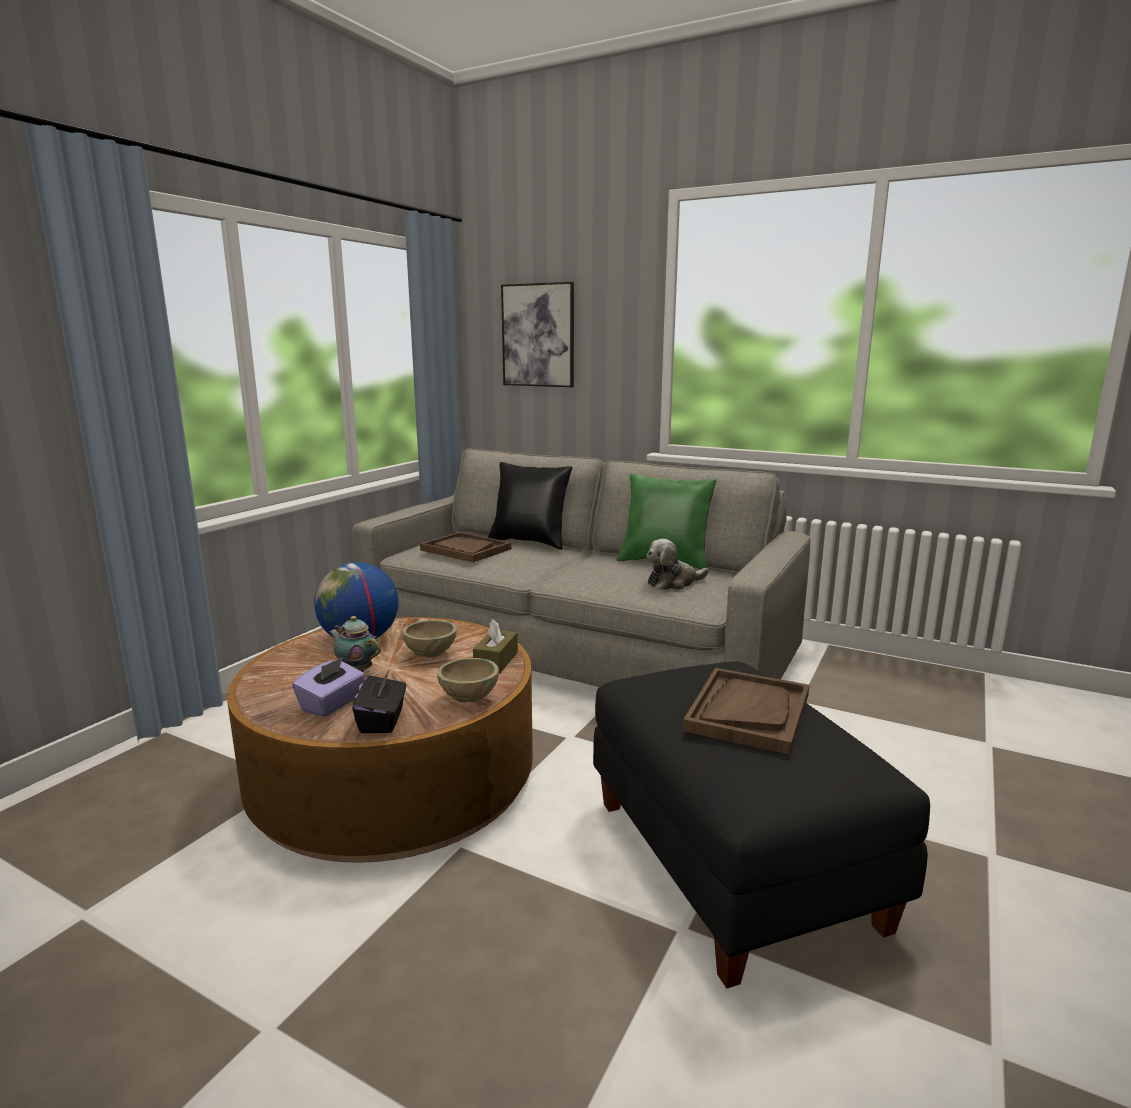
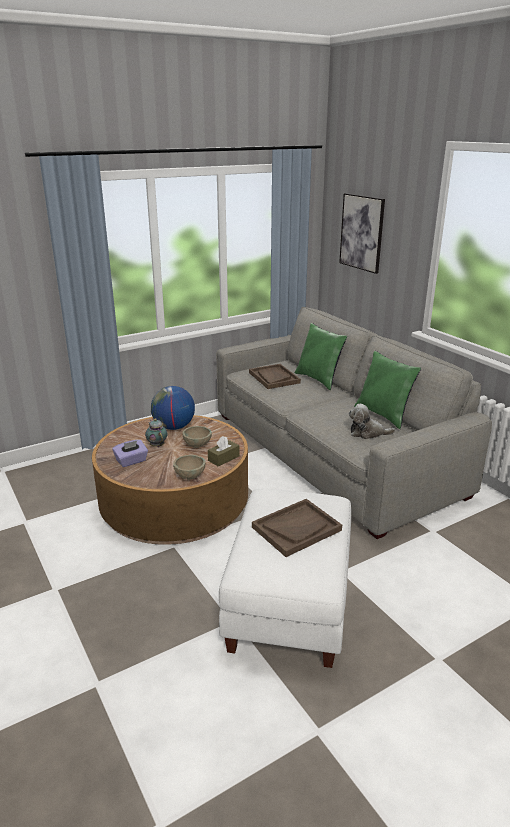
camera: 30 degrees right, 10 degrees up
(382, 720) = (143, 476): black tissue box -> none
(530, 542) = (319, 379): black pillow -> green pillow
(728, 860) = (288, 601): black ottoman -> white ottoman

